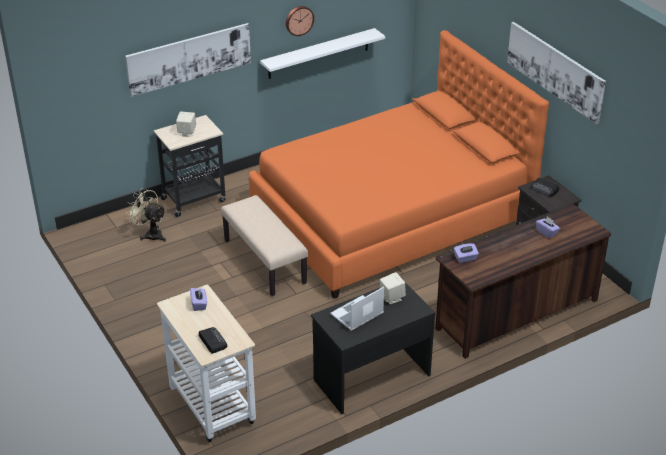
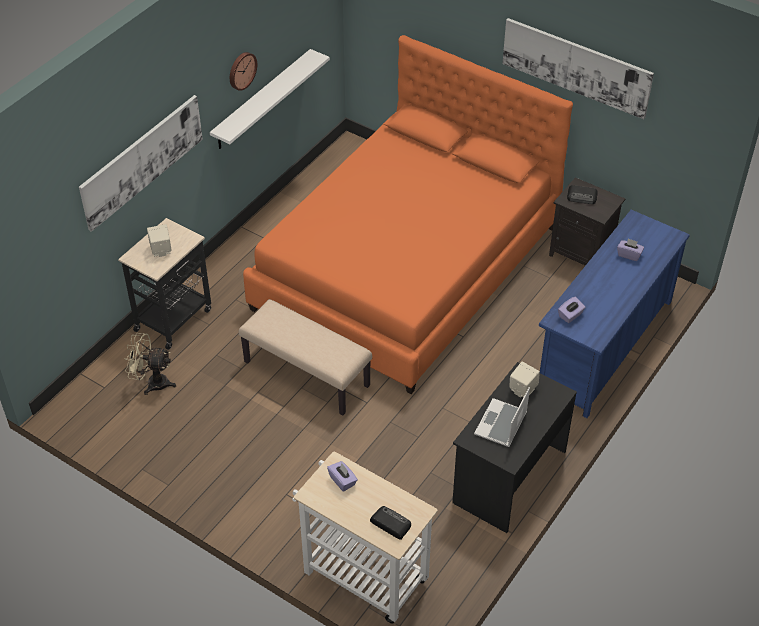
camera: 25 degrees left, 10 degrees up
(515, 314) = (603, 346): brown dresser -> blue dresser

